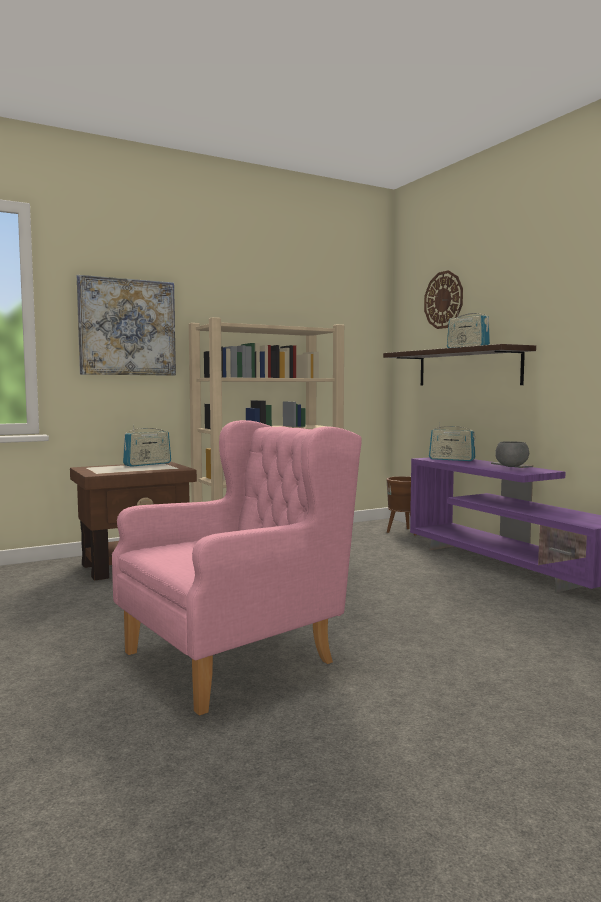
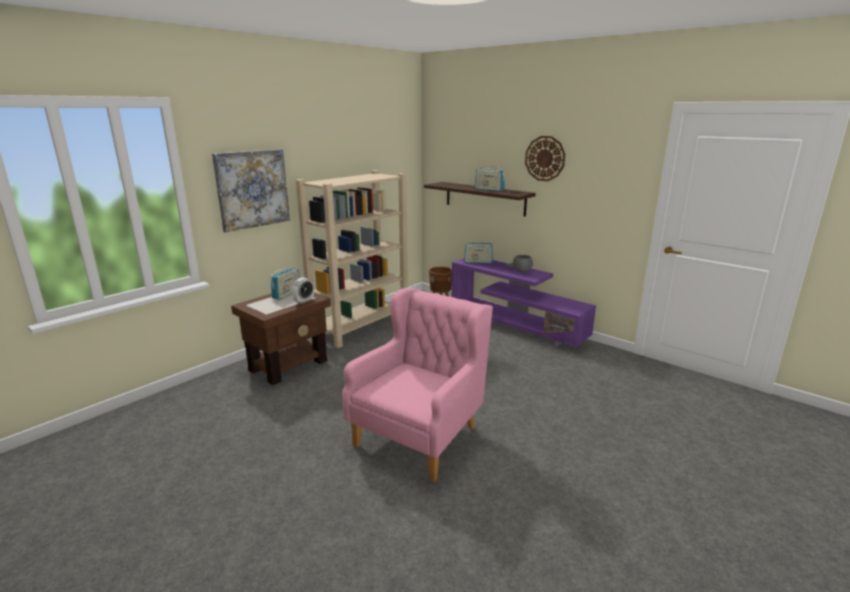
camera: 20 degrees left, 15 degrees up
(158, 469) = (304, 301): none -> alarm clock
(443, 300) = (466, 148): wall clock -> wall clock (545, 158)

